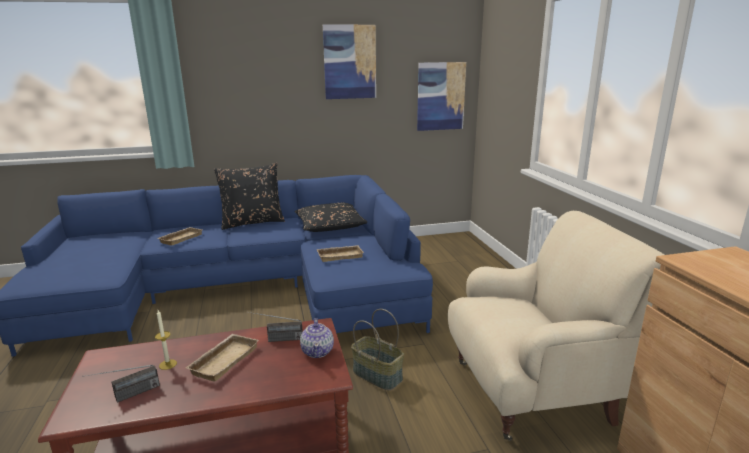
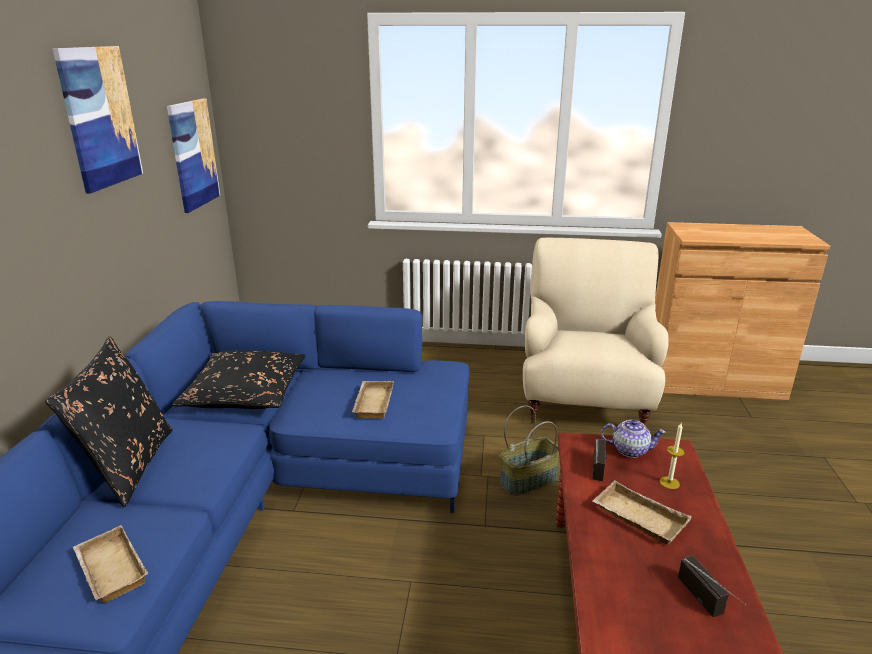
camera: 70 degrees left, 5 degrees up
(168, 364) = (640, 568): candle -> candle (669, 482)

